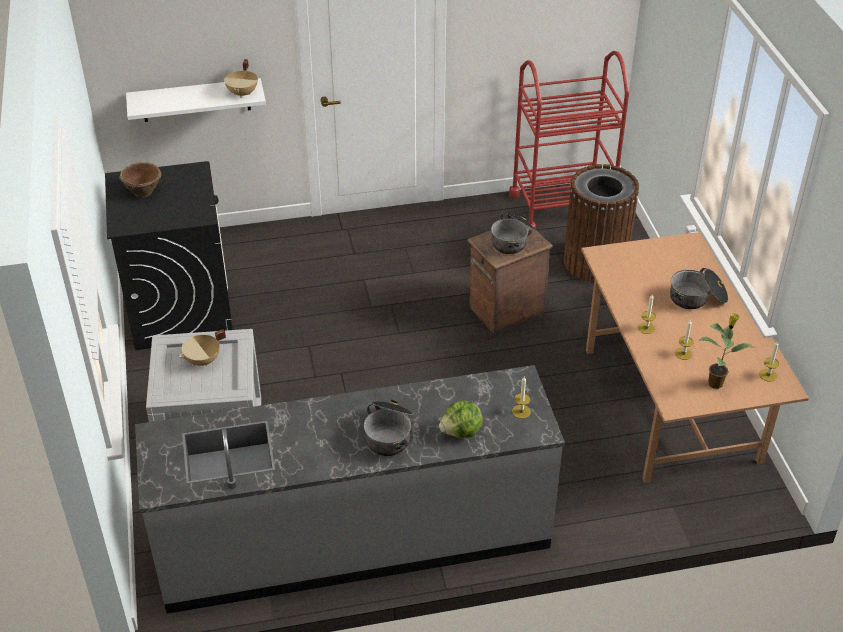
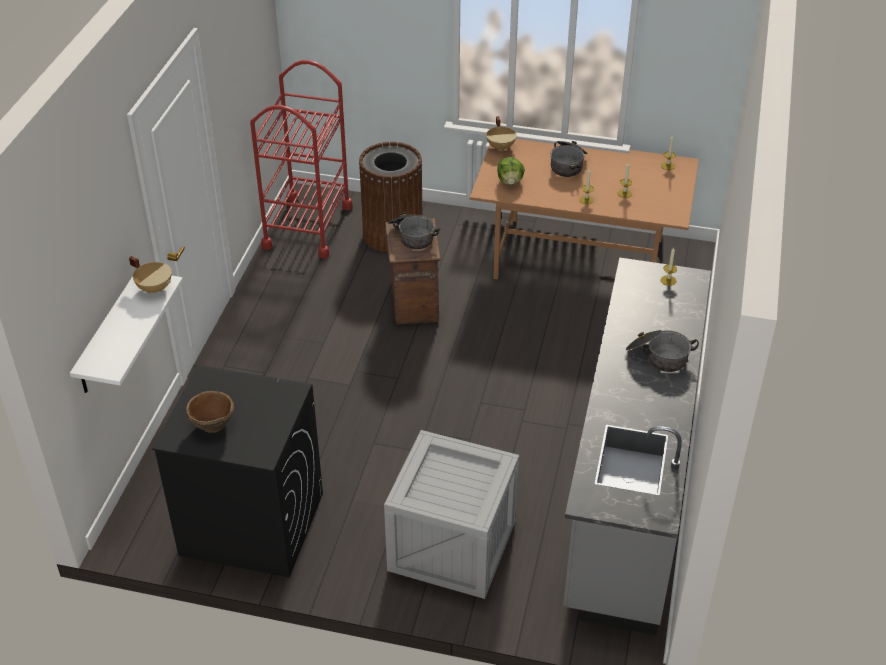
camera: 65 degrees left, 0 degrees up
(203, 361) = (441, 478): beige cooking pot -> beige cooking pot (501, 147)
(461, 432) = (675, 317): lettuce -> lettuce (510, 181)
(716, 383) = (663, 190): potted plant -> none

